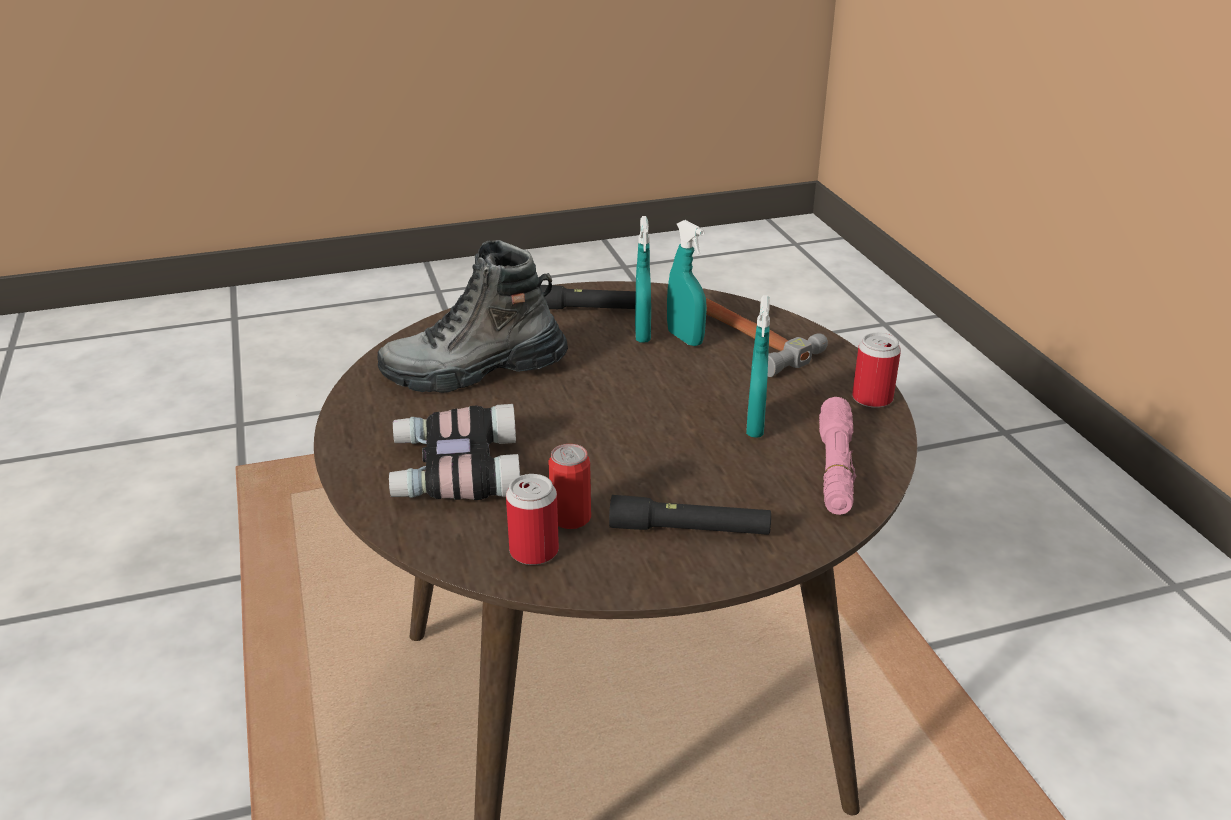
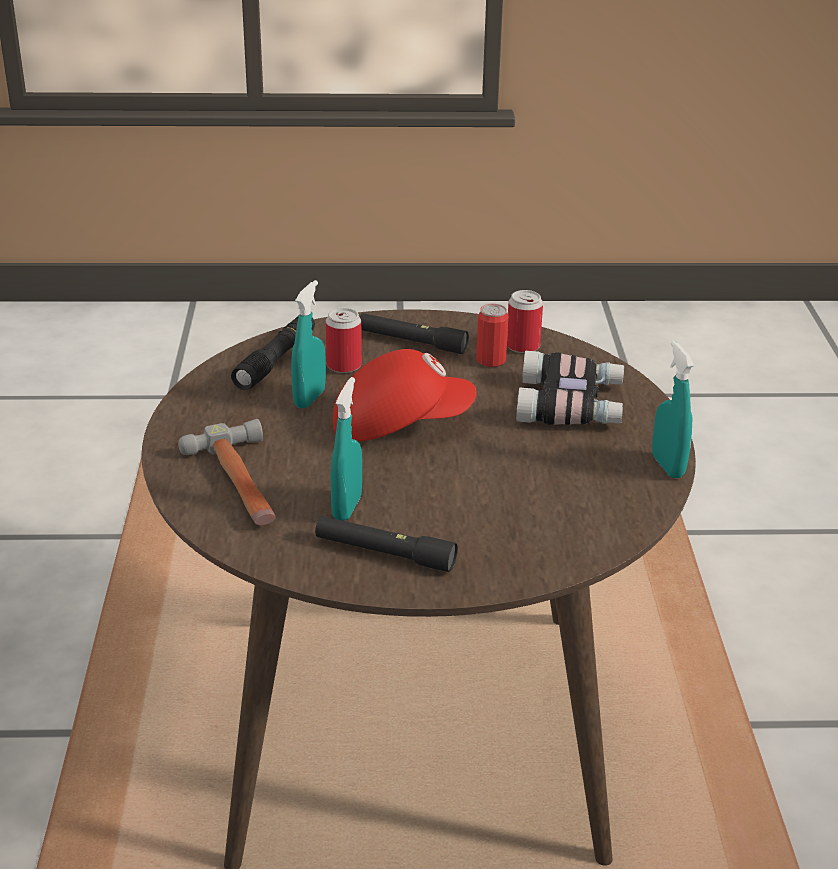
camera: 165 degrees left, 0 degrees up
(474, 371) = (541, 492): boot -> none
(639, 413) = (400, 424): none -> red cap
(685, 338) = (305, 494): turquoise spray bottle -> turquoise spray bottle (667, 466)
(835, 467) = (276, 361): pink flashlight -> black flashlight
(872, 398) = (188, 404): can -> can (344, 365)

